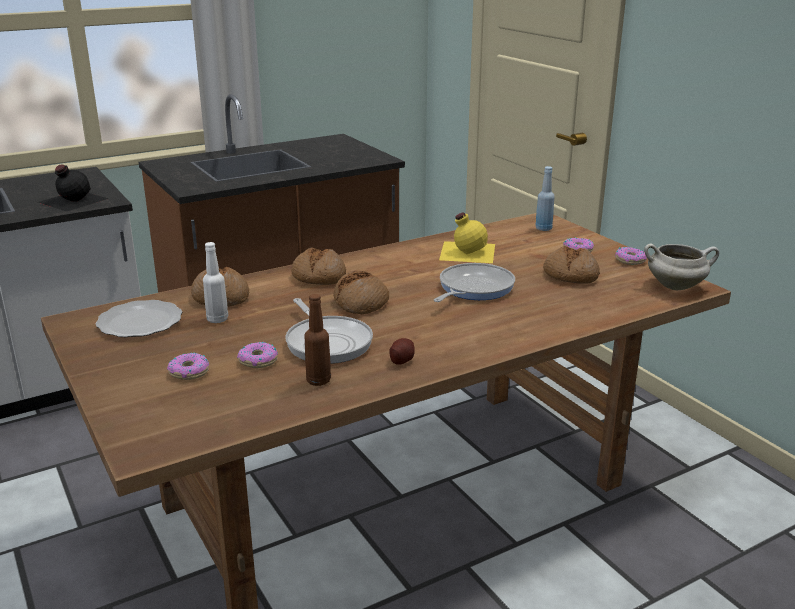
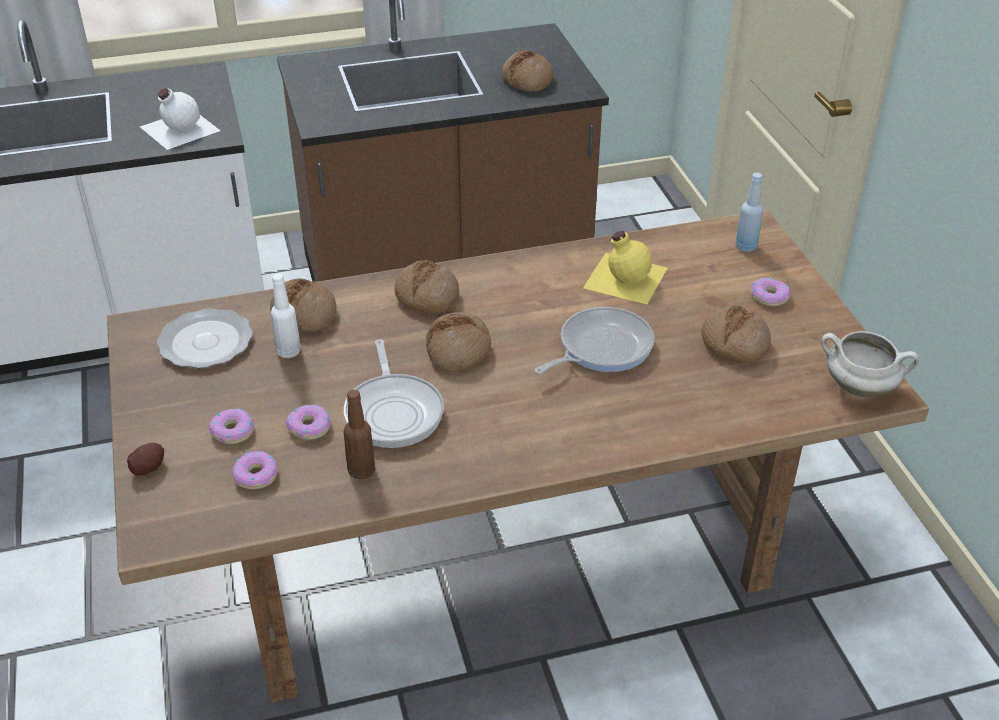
camera: 15 degrees right, 15 degrees up
(71, 200) = (178, 128): black bottle -> white bottle
(340, 158) = (527, 80): none -> bread
(402, 360) = (464, 455): potato -> potato (148, 467)
(630, 260) = (827, 327): donut -> donut (256, 475)

